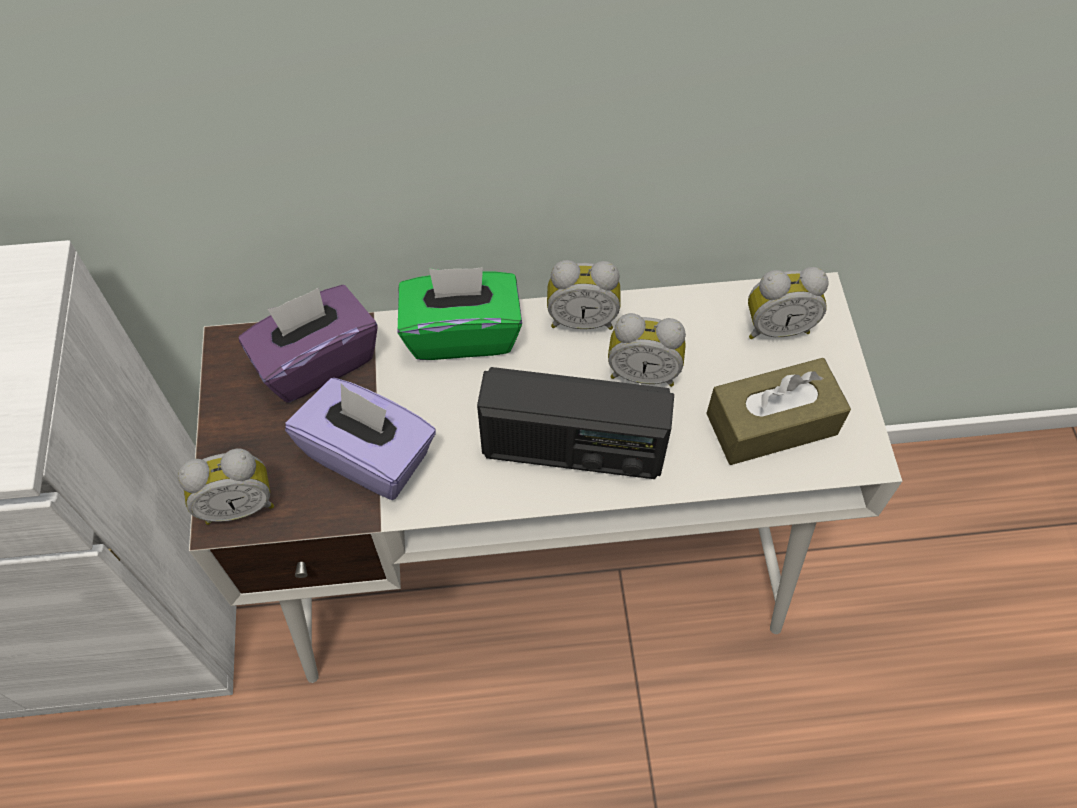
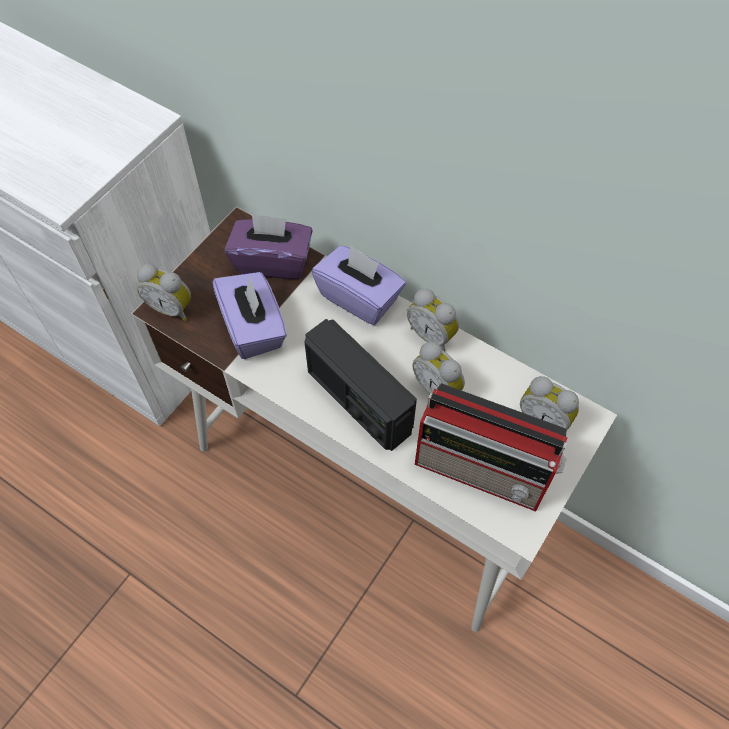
camera: 40 degrees right, 0 degrees up
(462, 333) = (359, 297): green tissue box -> purple tissue box
(771, 424) = (484, 471): brown tissue box -> radio

